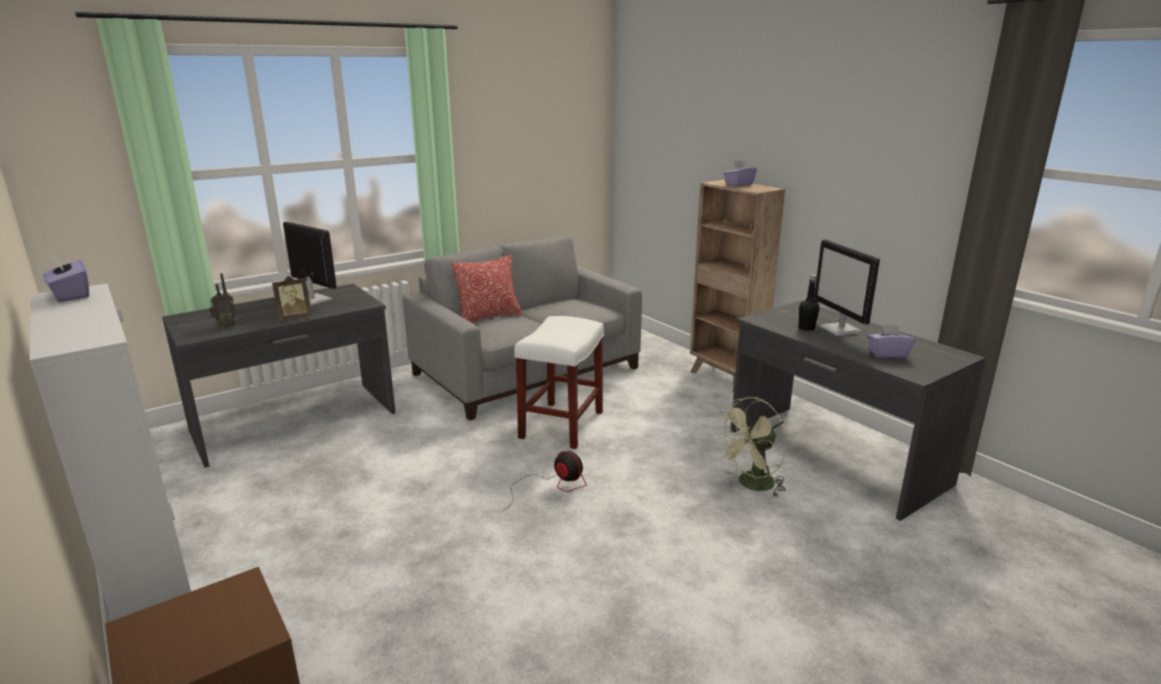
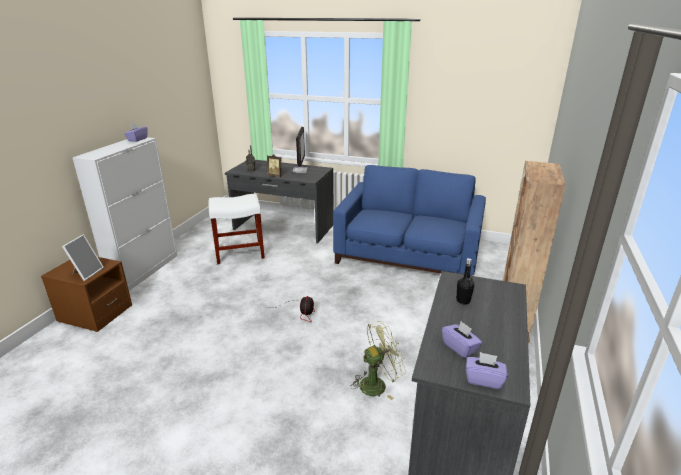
camera: 55 degrees right, 5 degrees up
(234, 625) = (87, 273): none -> picture frame
(489, 317) = (388, 211): pillow -> none
(527, 371) = (408, 255): grey sofa -> blue sofa
(561, 425) = (363, 290): white stool -> white stool (239, 253)
(738, 184) = (544, 170): purple tissue box -> purple tissue box (484, 379)
(751, 485) = (377, 384): green fan -> green fan turned 135 degrees clockwise
(840, 330) = (483, 316): monitor -> none

